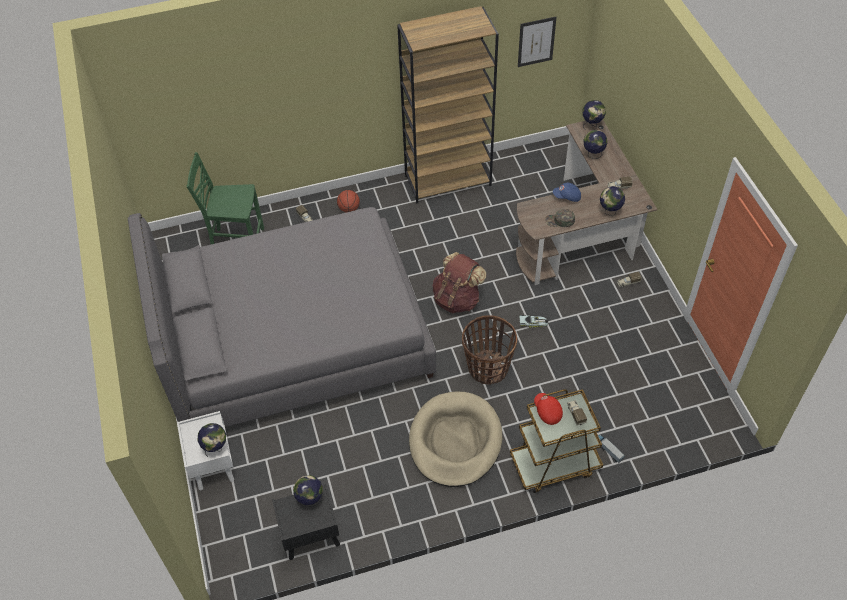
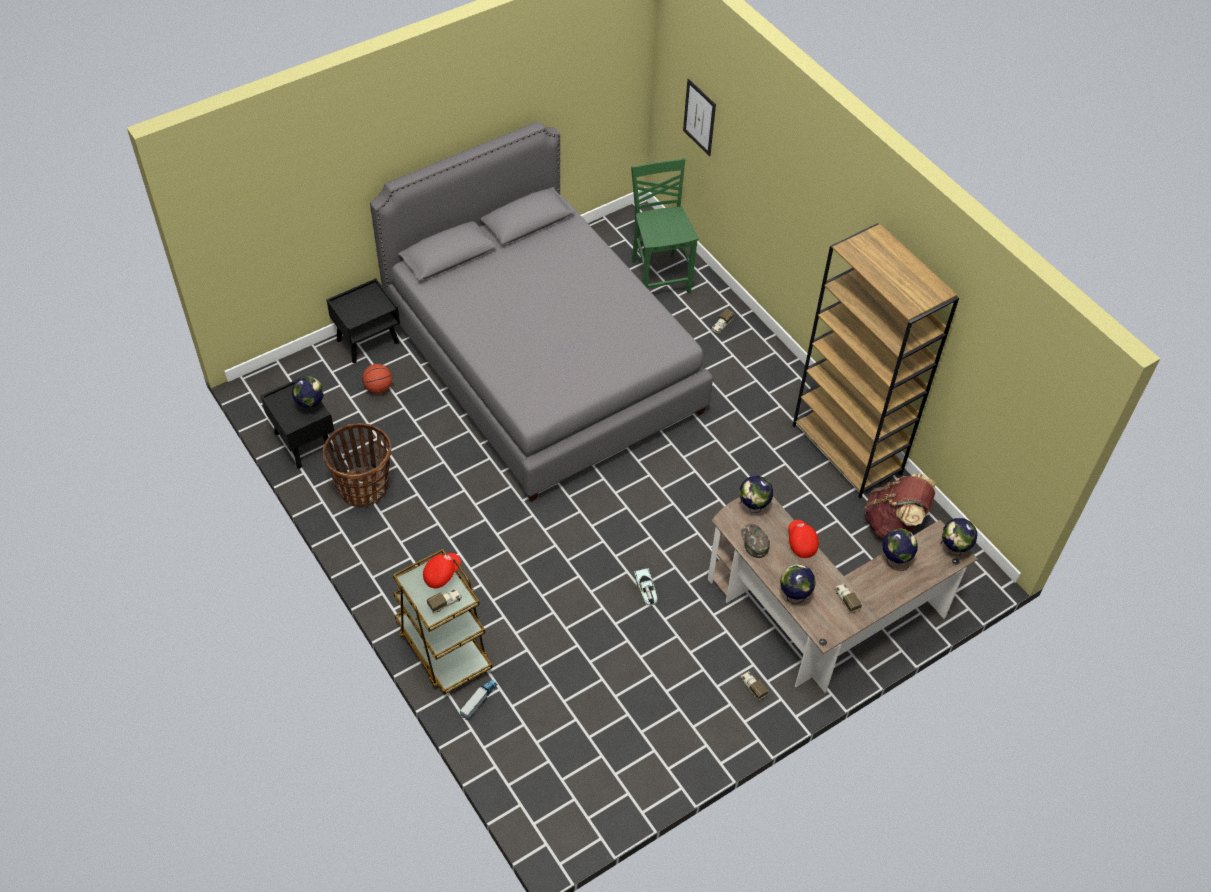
camera: 70 degrees right, 0 degrees up
(212, 464) = (368, 341): white nightstand -> black nightstand
(216, 448) = (354, 317): globe -> globe (753, 507)
(349, 209) = (754, 362): basketball -> basketball (378, 388)
(455, 441) = (449, 543): beige dog bed -> none
(457, 299) = (654, 501): brown backpack -> brown backpack (893, 523)
(487, 368) = (561, 553): basket -> basket (363, 487)
(536, 41) = (1004, 409): picture -> picture (699, 117)
(567, 197) = (801, 542): blue cap -> red cap

